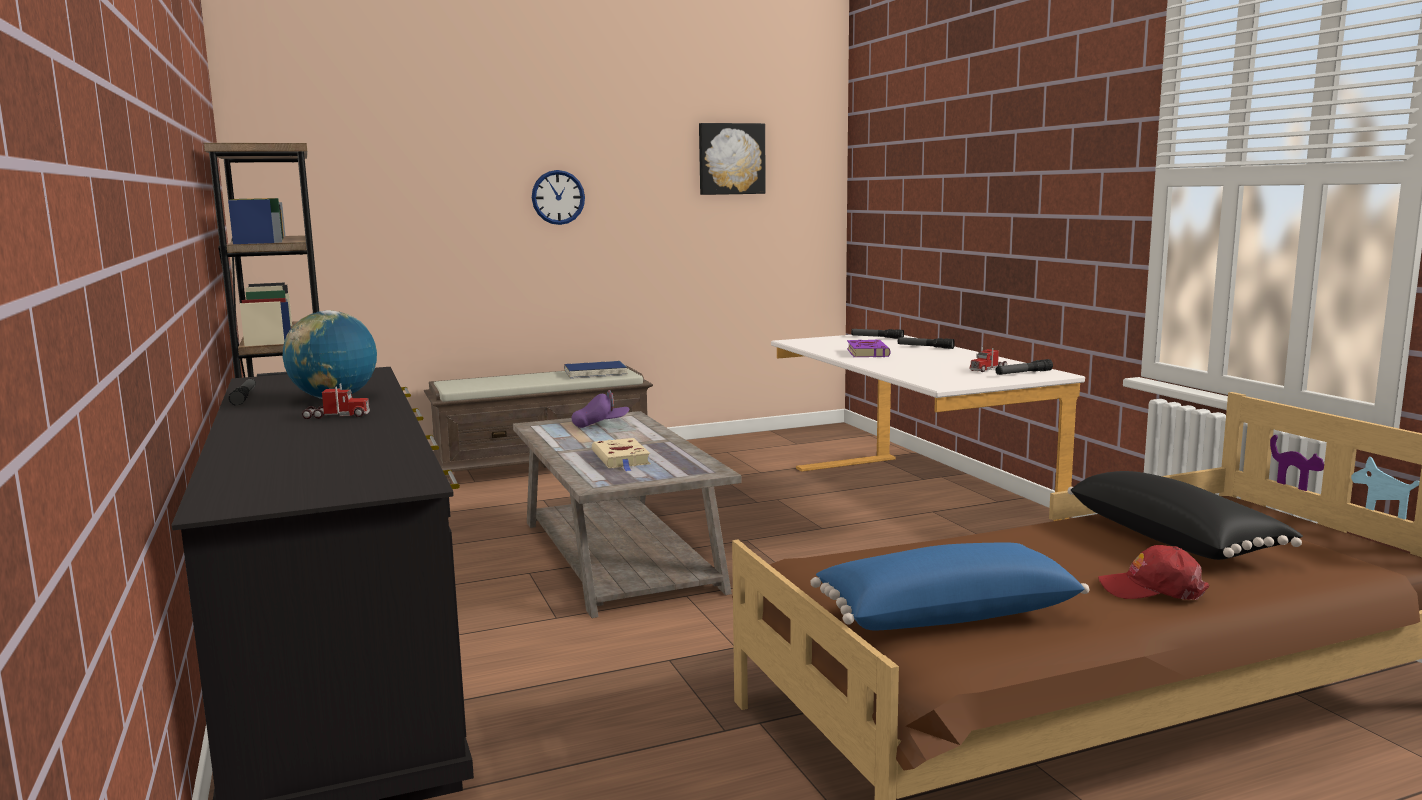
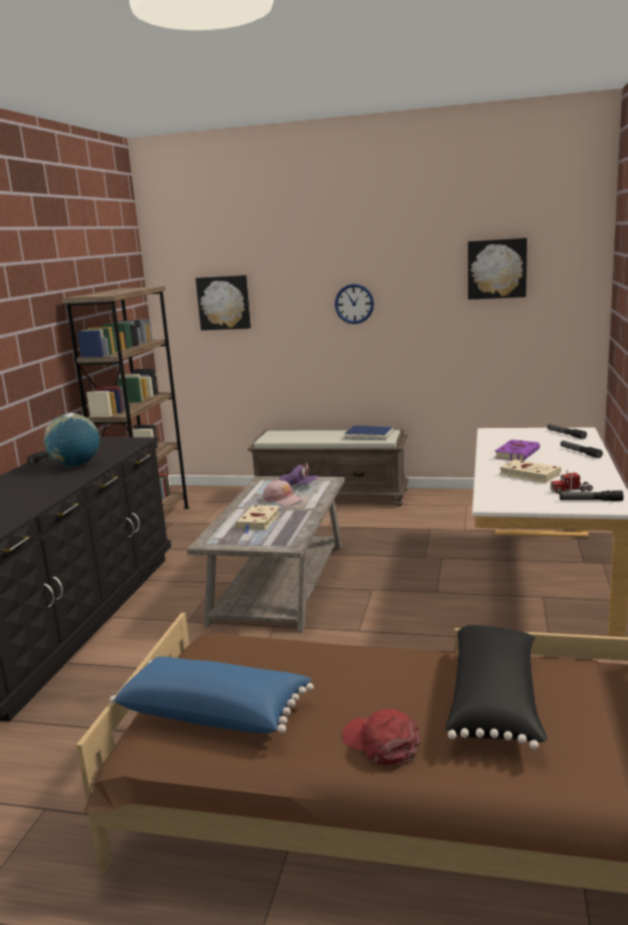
camera: 35 degrees right, 5 degrees up
(336, 416) = (47, 482): toy truck -> none
(362, 190) = (224, 302): none -> picture
(607, 437) = (283, 499): none -> pink cap
(919, 364) = (527, 474): none -> beige book

